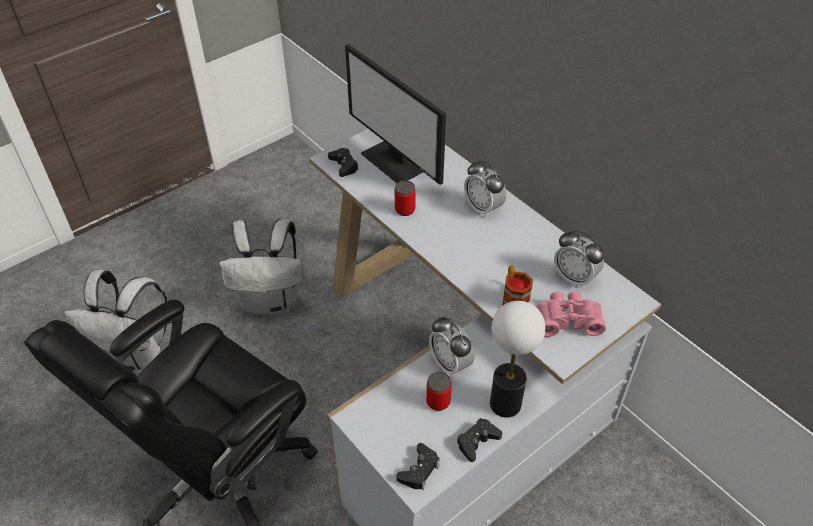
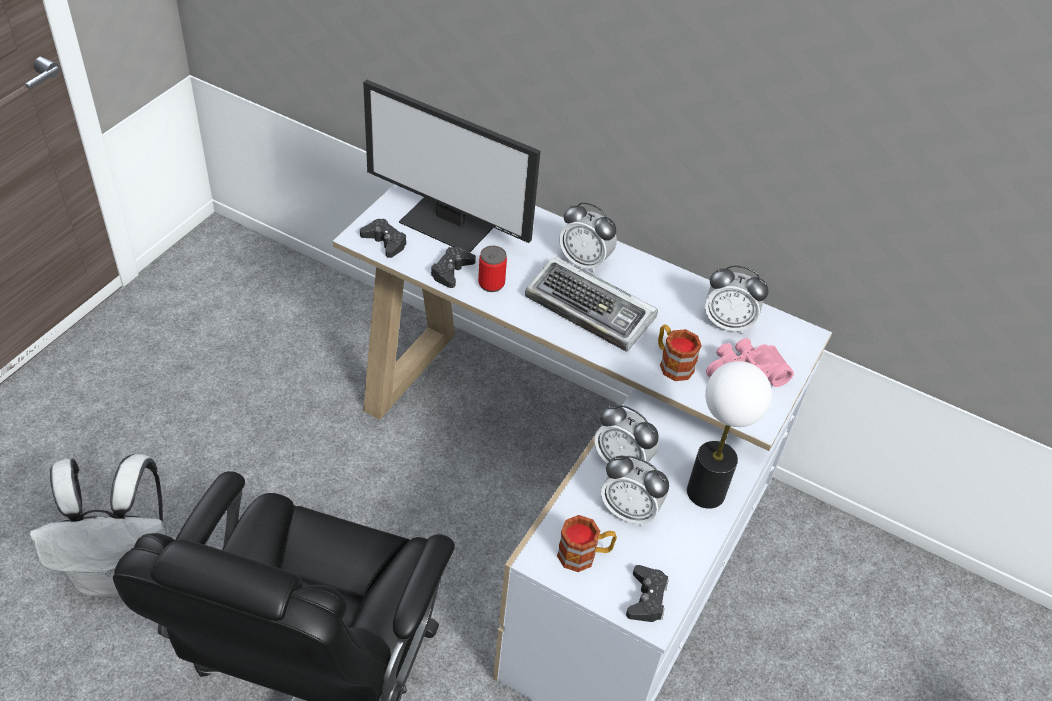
camera: 25 degrees left, 0 degrees up
(271, 301) = (288, 447): white backpack -> none
(388, 424) = (584, 555): none -> mug
(438, 401) = (629, 511): can -> alarm clock
(470, 244) = (591, 310): none -> keyboard
(477, 441) = (695, 545): black game controller -> black game controller (451, 271)

